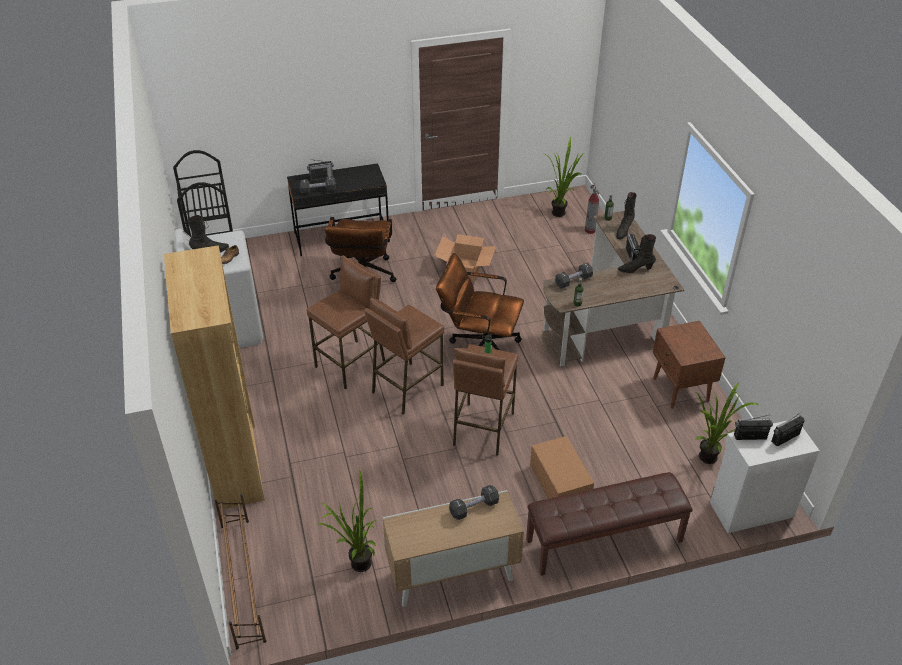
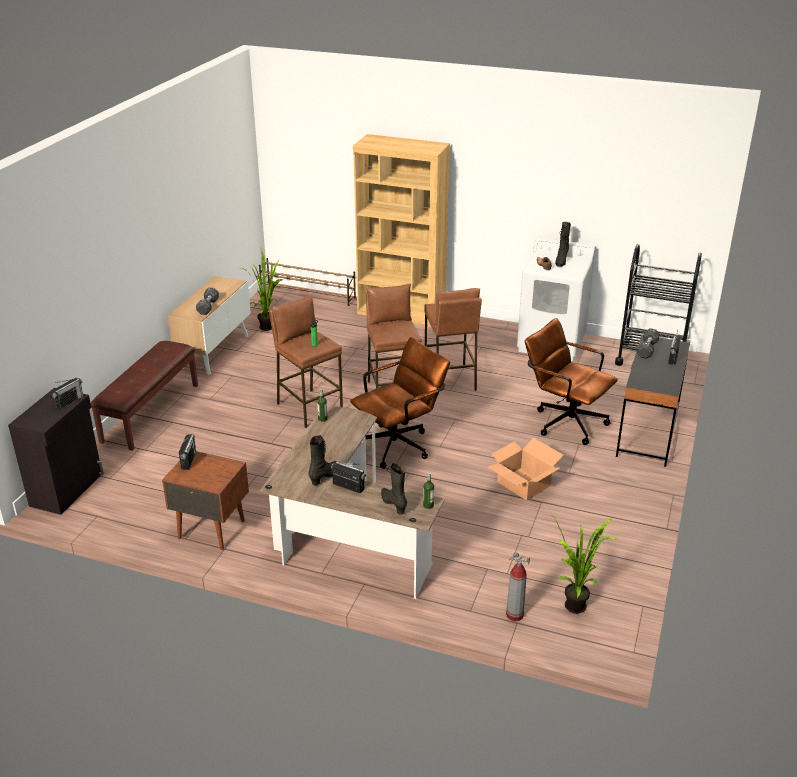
camera: 125 degrees right, 10 degrees down
(559, 483) = (216, 417): cardboard box -> none
(573, 281) = (354, 432): black dumbbell -> none
(710, 461) = (129, 497): potted plant -> none
(750, 509) = (68, 489): white cabinet -> black cabinet
(785, 438) = (41, 416): radio -> radio (188, 460)

